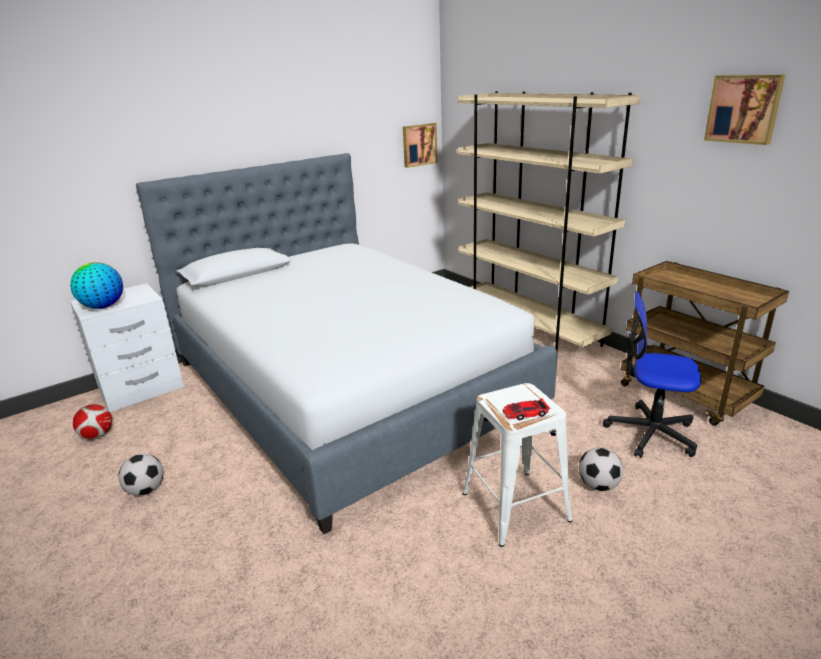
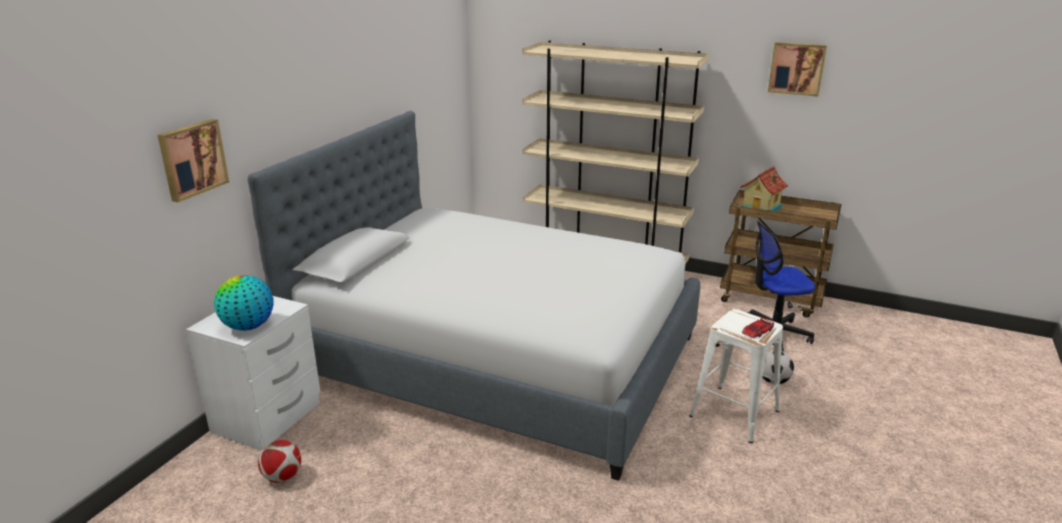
camera: 30 degrees left, 0 degrees up
(146, 490) = (412, 504): football -> none
(419, 145) = (456, 92): picture -> picture (192, 159)
(679, 283) = (762, 208): none -> toy house

